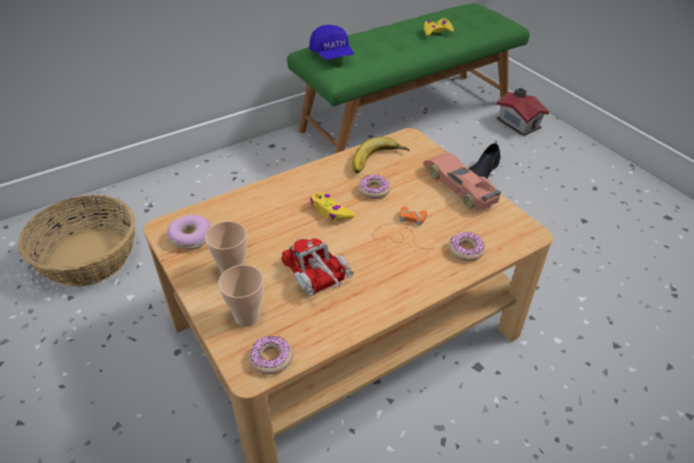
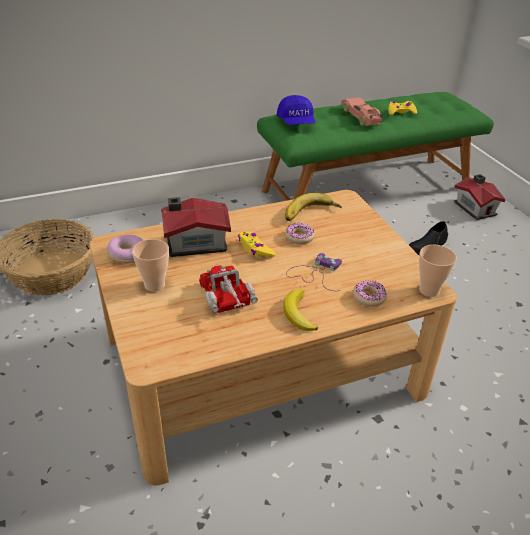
camera: 10 degrees right, 5 degrees down
(247, 317) = (156, 323): cup -> cup (429, 290)
(262, 212) = (194, 242): none -> toy house
(271, 358) = (167, 358): donut -> none
(398, 281) = (298, 314): none -> banana
(402, 231) = (315, 273): orange game controller -> purple game controller
(460, 187) = (380, 244): toy car -> toy car (361, 116)

